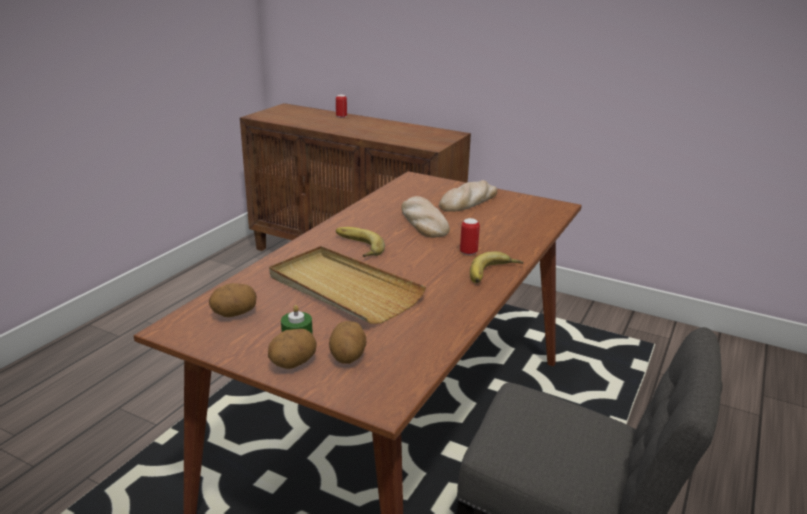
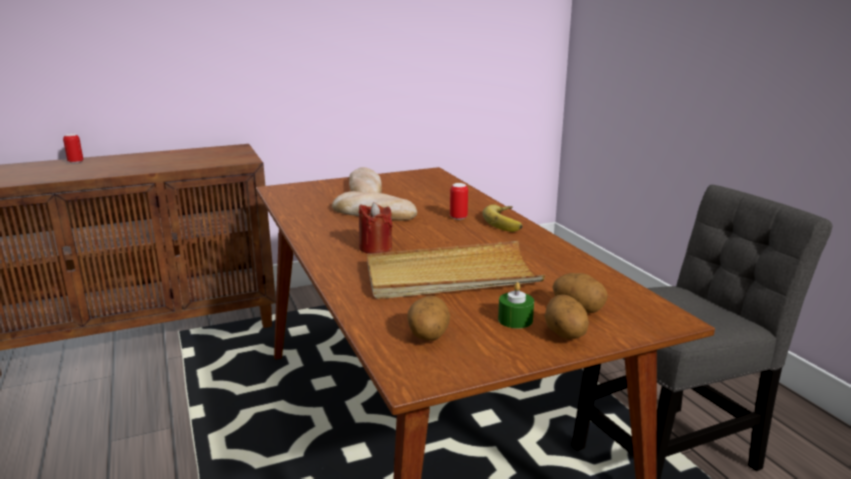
camera: 50 degrees left, 5 degrees down
(356, 247) = (375, 248): banana -> red candle

